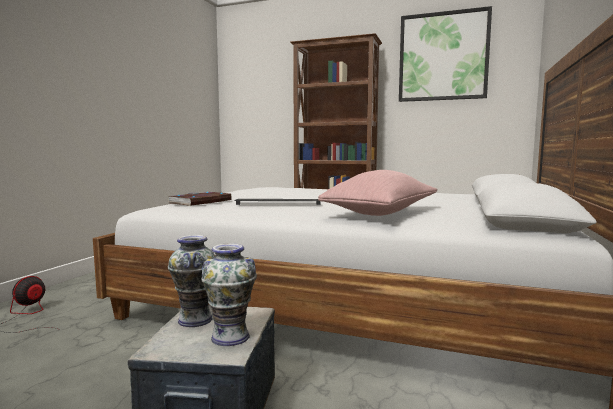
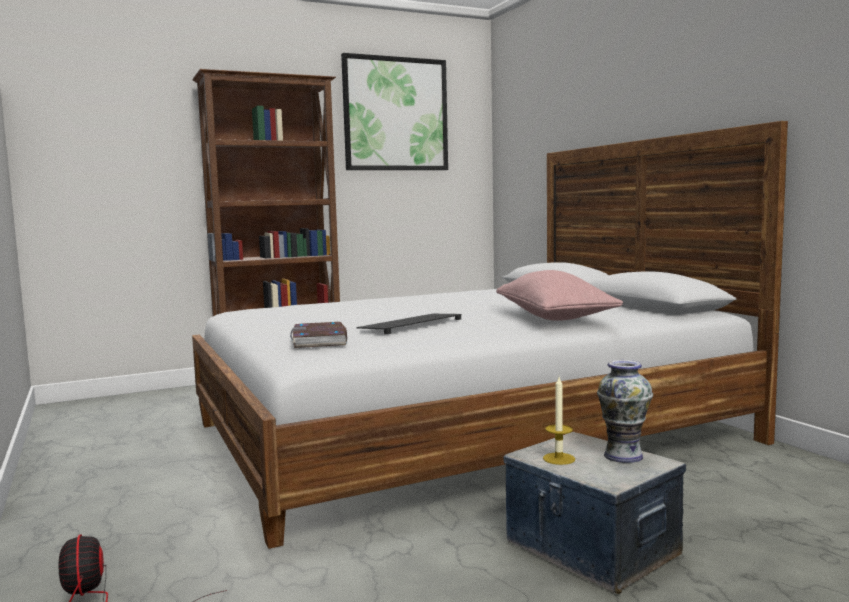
camera: 45 degrees left, 0 degrees up
(195, 319) = (559, 458): vase -> candle

